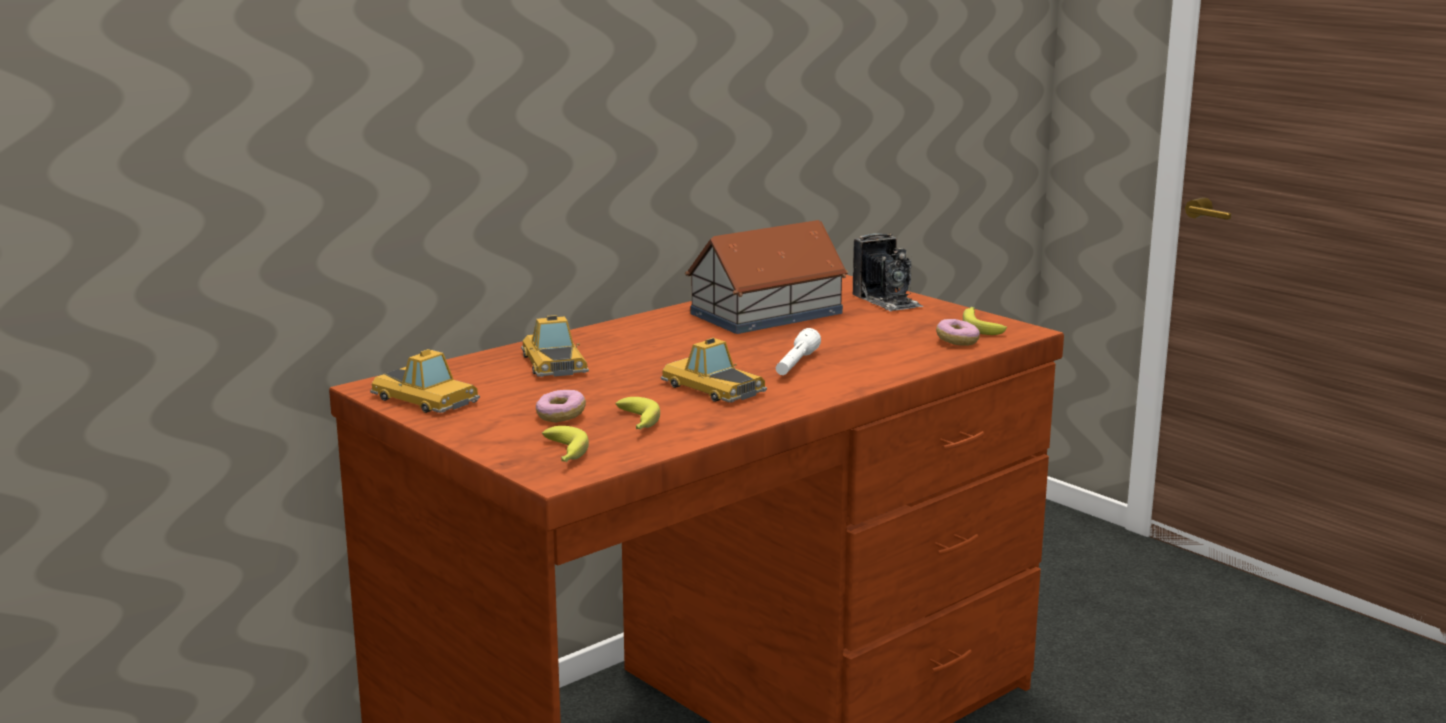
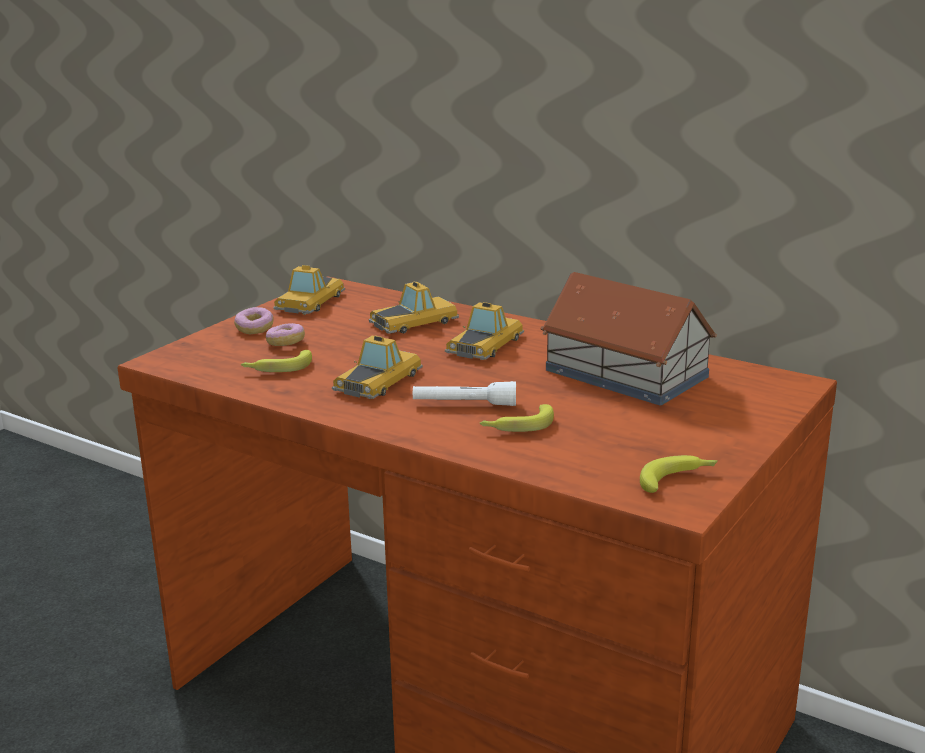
camera: 75 degrees right, 5 degrees up
(564, 454) = (202, 356): banana -> banana (517, 426)
(650, 345) = (486, 344): none -> toy car
(887, 301) = (734, 422): camera -> none
(957, 342) = (602, 471): donut -> donut (254, 329)

